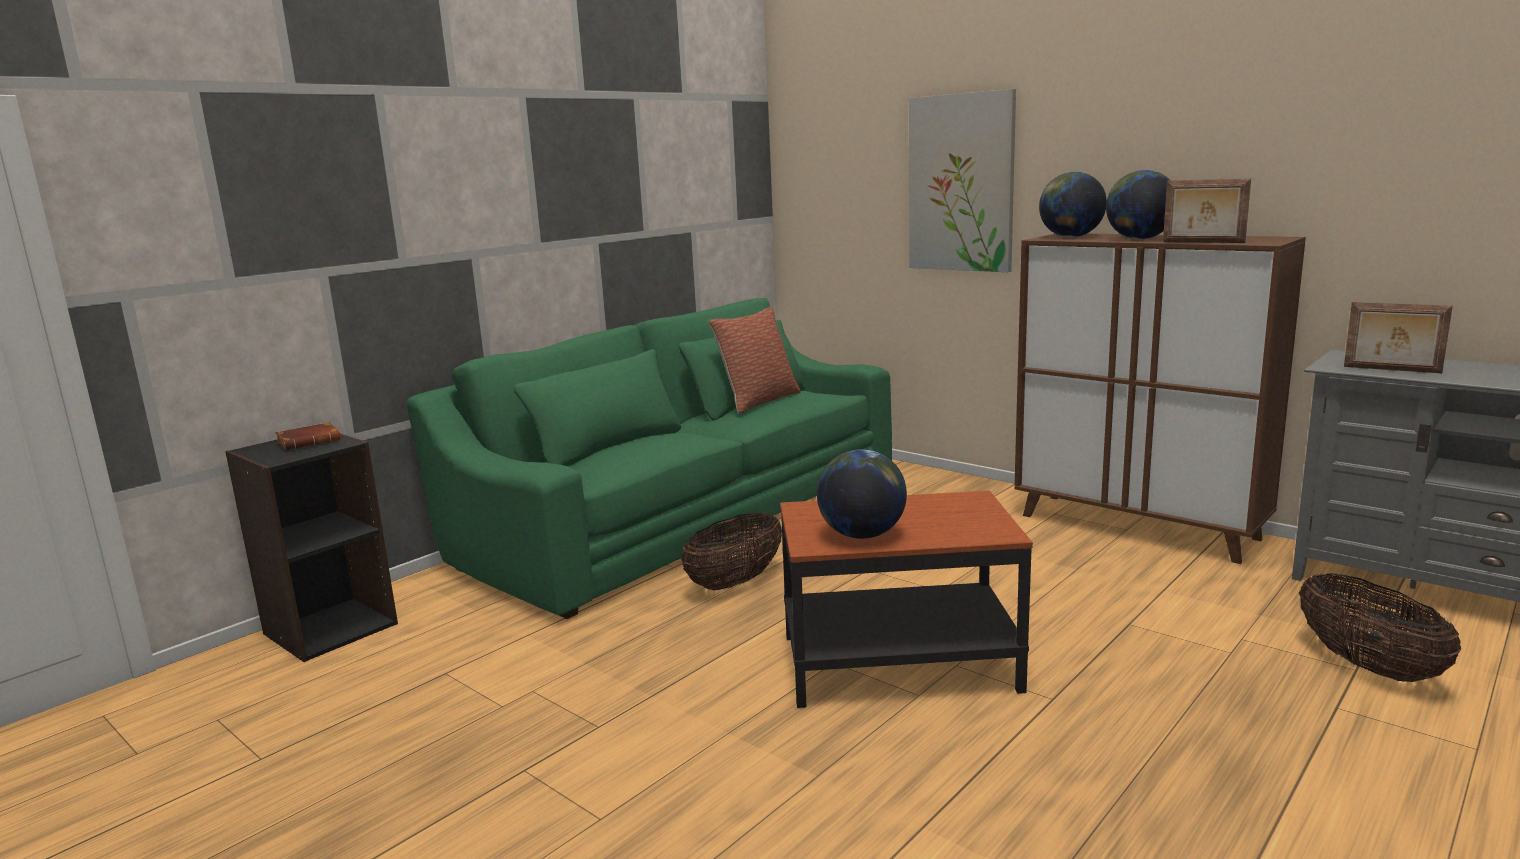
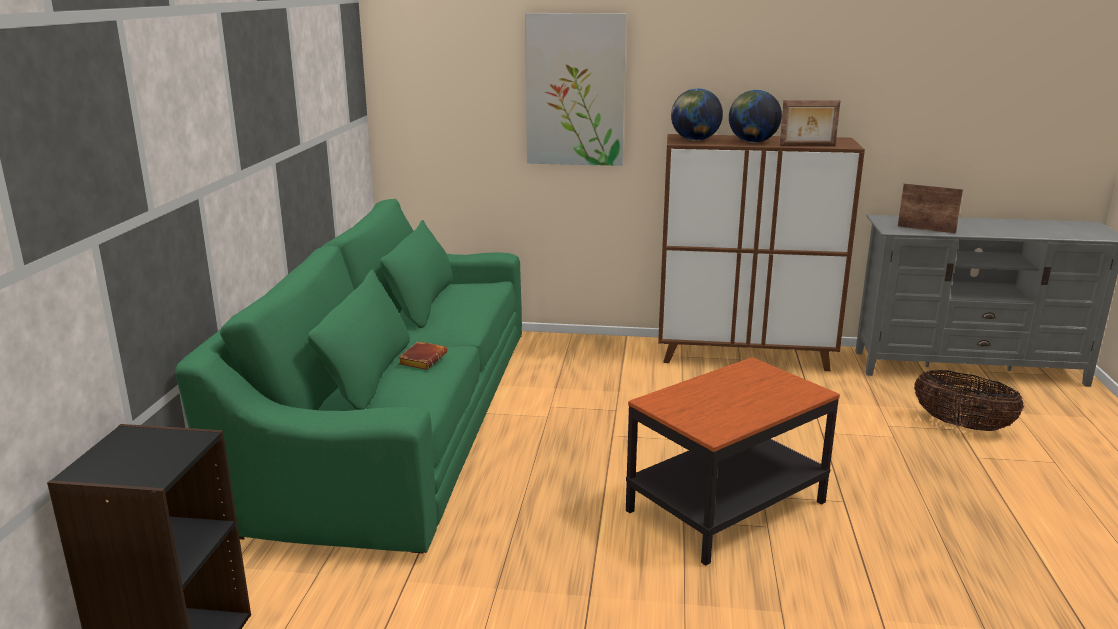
camera: 35 degrees left, 5 degrees up
(310, 441) = (145, 445): brown book -> brown book (422, 359)
(735, 582) = (525, 475): basket -> none
(758, 401) = (444, 302): pillow -> none
(861, 535) = (732, 415): globe -> none
(1391, 370) = (926, 229): picture frame -> picture frame turned 150 degrees counterclockwise

